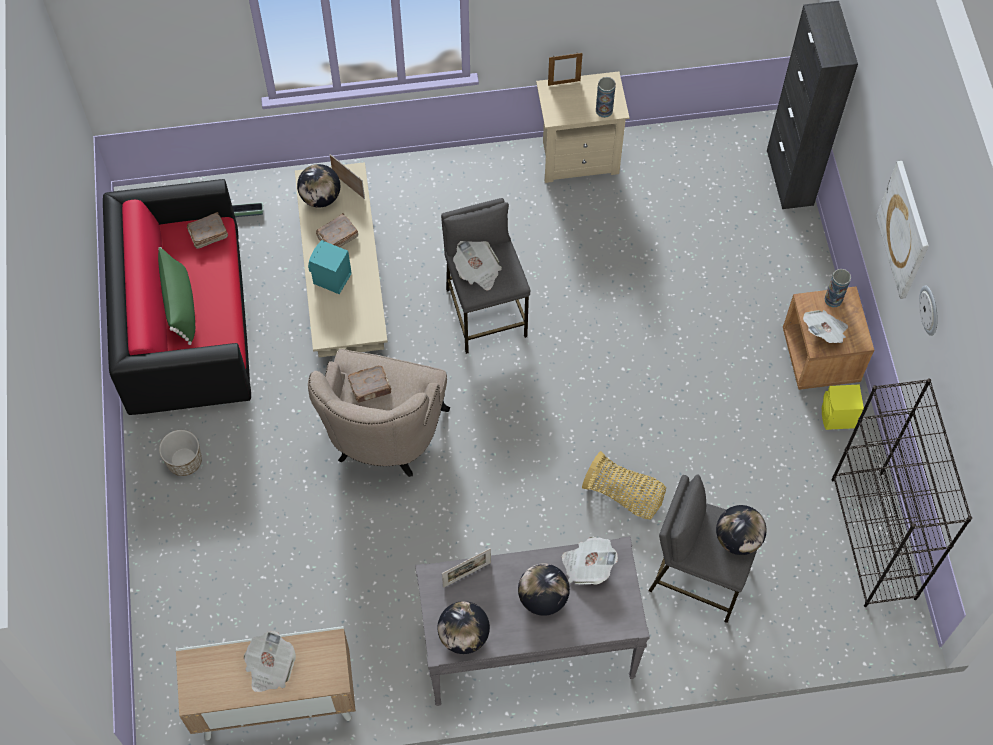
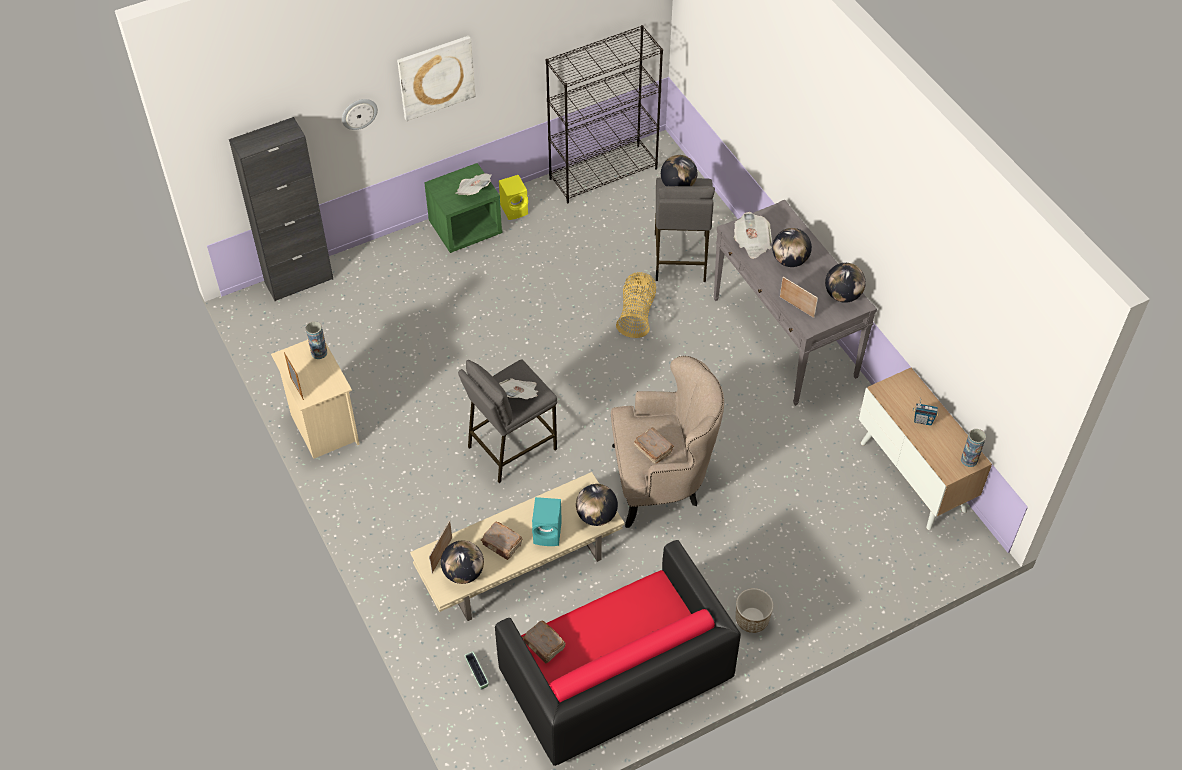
camera: 110 degrees left, 10 degrees down
(180, 305) = (628, 638): green pillow -> none
(270, 667) = (923, 420): newspaper -> radio
(331, 327) = (596, 516): none -> globe
(820, 357) = (465, 229): brown nightstand -> green nightstand
(833, 299) = (442, 192): vase -> vase (969, 460)
(930, 310) = (501, 52): wall clock -> wall clock (359, 113)

